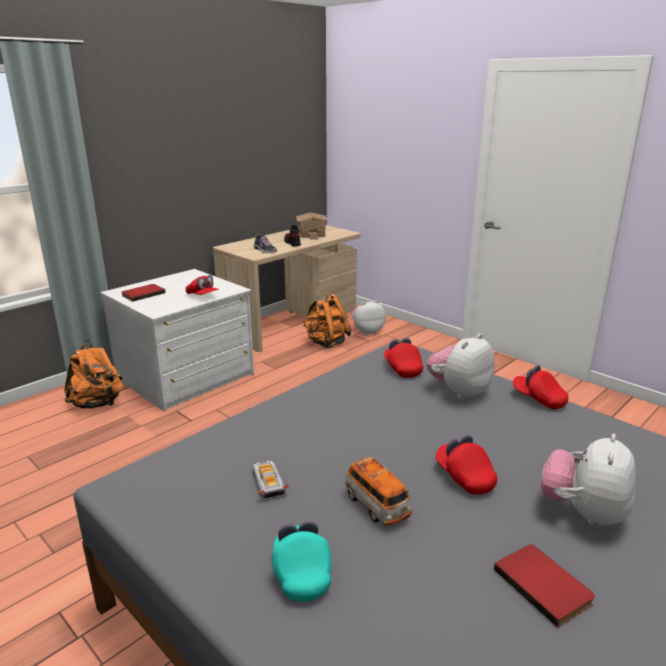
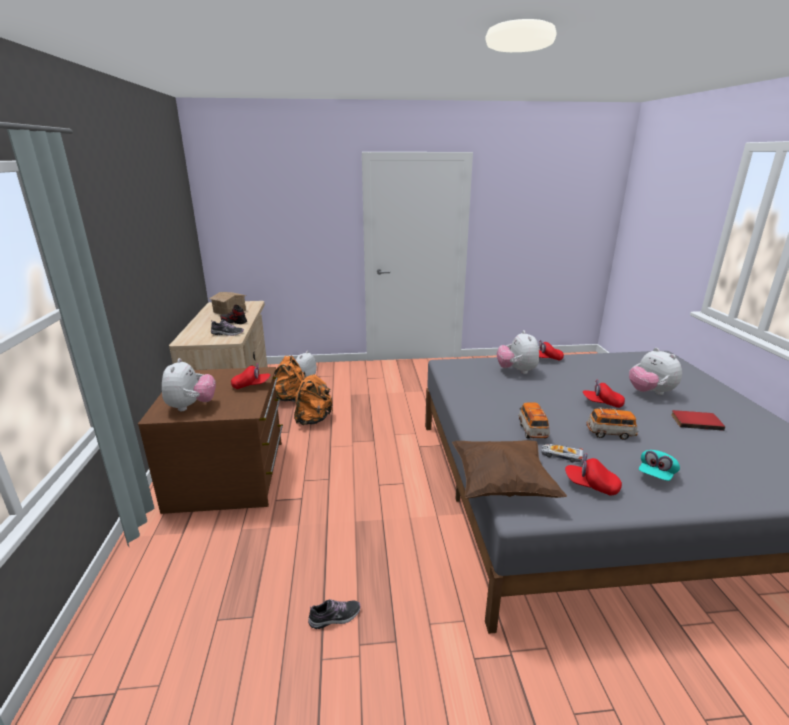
camera: 50 degrees left, 0 degrees up
(61, 507) = (335, 617): none -> shoe
(98, 404) = (191, 541): orange backpack -> orange backpack (313, 419)
(142, 294) = (191, 406): red book -> plush toy
(162, 462) = (502, 484): none -> brown pillow
(186, 377) = (229, 475): white dresser -> brown dresser
(301, 572) = (656, 474): turquoise cap -> turquoise cap turned 75 degrees counterclockwise
(307, 447) = (532, 430): none -> toy car
(402, 368) = (471, 372): red cap -> red cap (591, 486)

